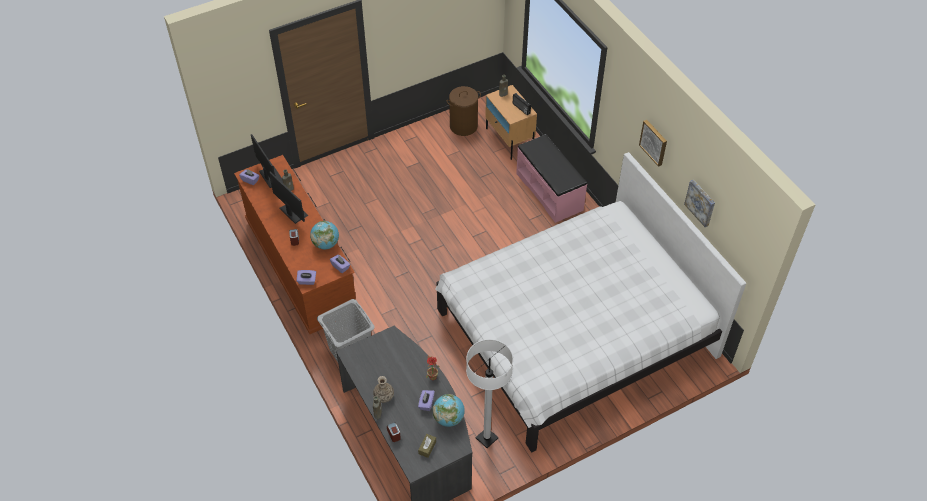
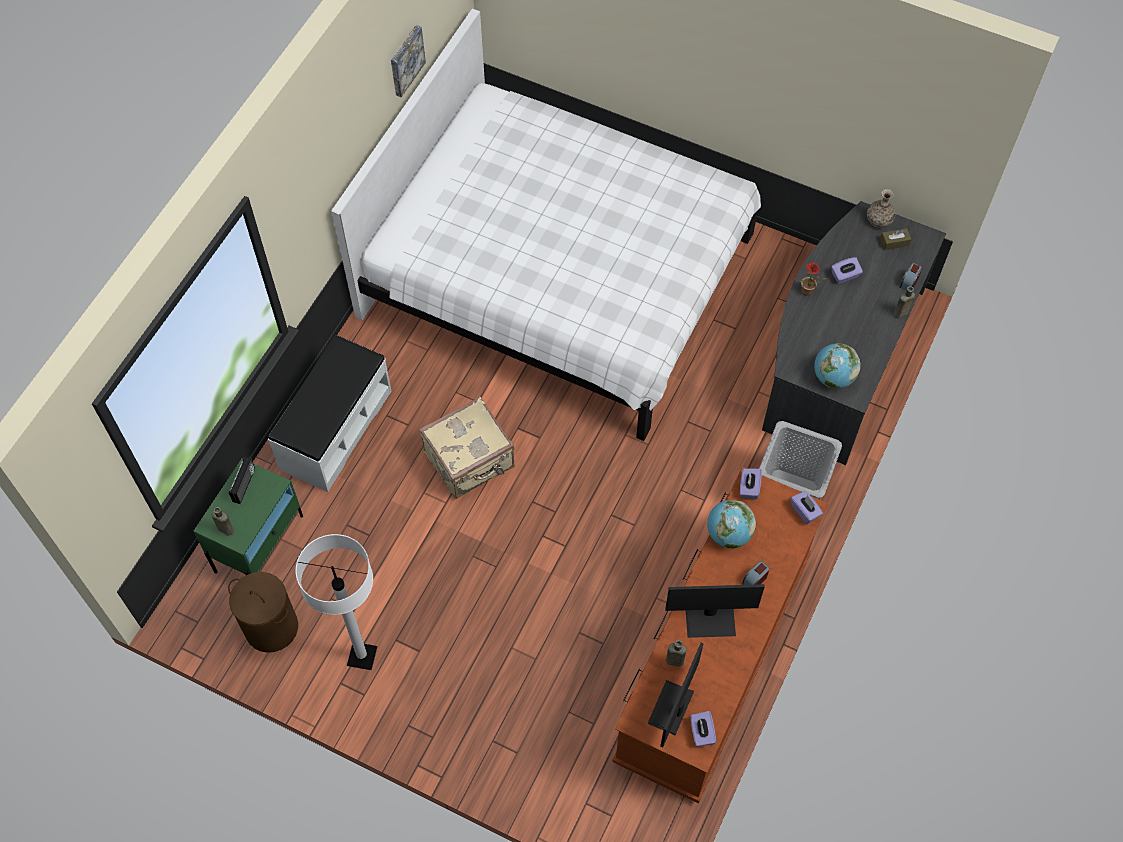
camera: 125 degrees left, 10 degrees up
(293, 212) = (710, 621): monitor -> monitor turned 105 degrees counterclockwise
(384, 396) = (874, 322): vase -> vase (879, 219)
(448, 418) = (842, 244): globe -> globe (833, 377)
(486, 438) = (773, 282): white floor lamp -> white floor lamp (362, 656)
(487, 233) = (470, 461): none -> beige suitcase
(509, 139) = (259, 543): beige nightstand -> green nightstand
(549, 191) = (335, 429): pink bench -> white bench
(654, 142) = (342, 134): picture -> none

